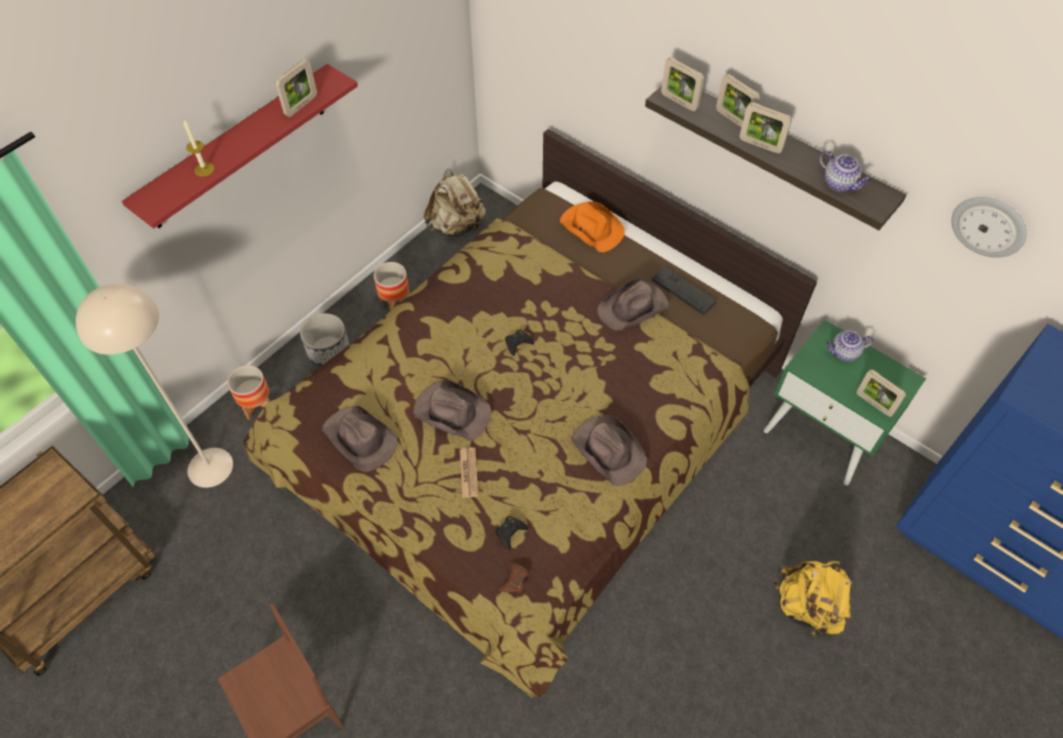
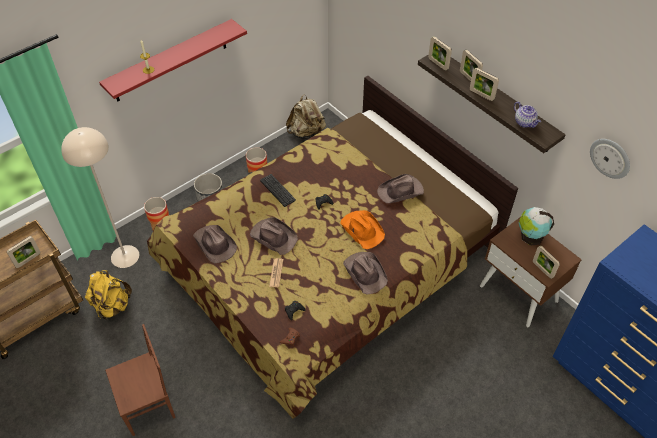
camera: 10 degrees right, 5 degrees down
(301, 105) = (211, 41): picture frame -> picture frame (28, 260)
(591, 227) = (386, 140): orange hat -> orange hat (362, 229)
(683, 291) = (436, 186): keyboard -> keyboard (277, 190)
(807, 606) = (483, 397): yellow backpack -> yellow backpack (112, 306)
(823, 434) = (519, 293): green nightstand -> brown nightstand
(843, 353) = (530, 236): teapot -> globe

